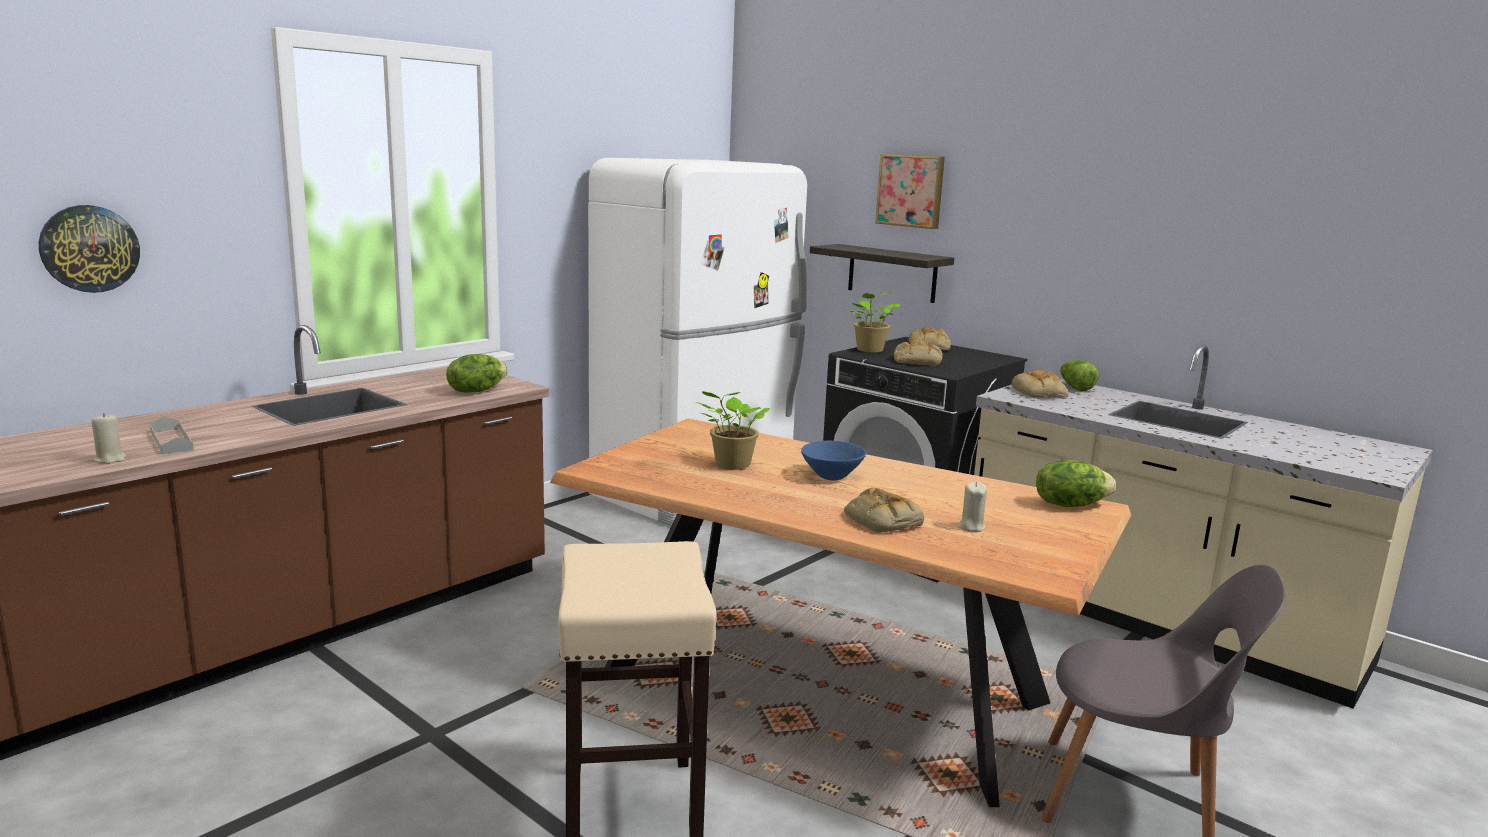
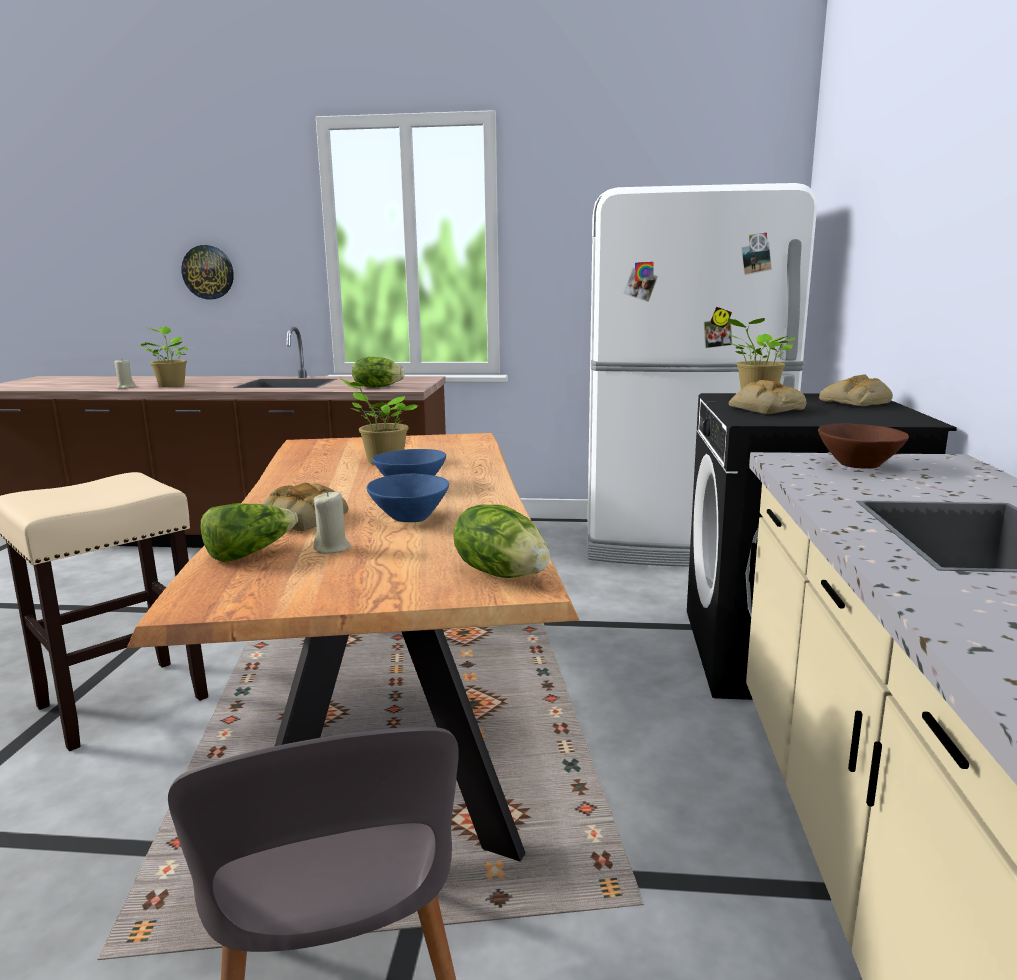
camera: 55 degrees right, 0 degrees up
(171, 440) = (171, 385): grey tray -> potted plant
(892, 273) = (878, 309): shelf -> none
(911, 191) = (899, 191): picture -> none
(925, 496) = (409, 518): none -> blue bowl
(1040, 393) = (859, 465): bread -> brown bowl
(1074, 387) = (956, 471): lettuce -> lettuce (249, 553)

